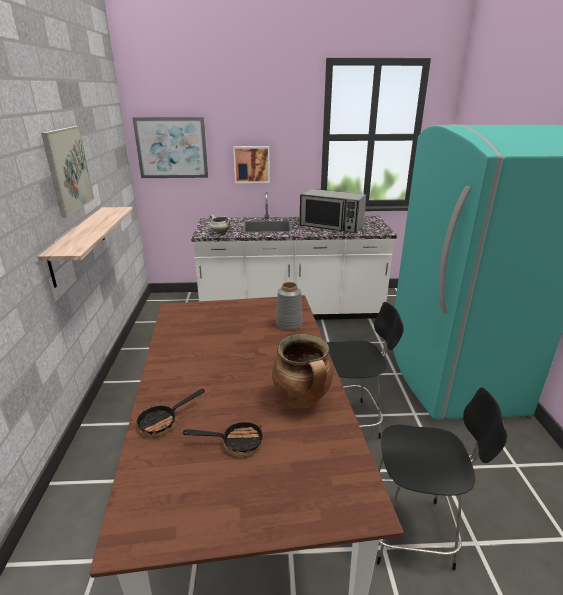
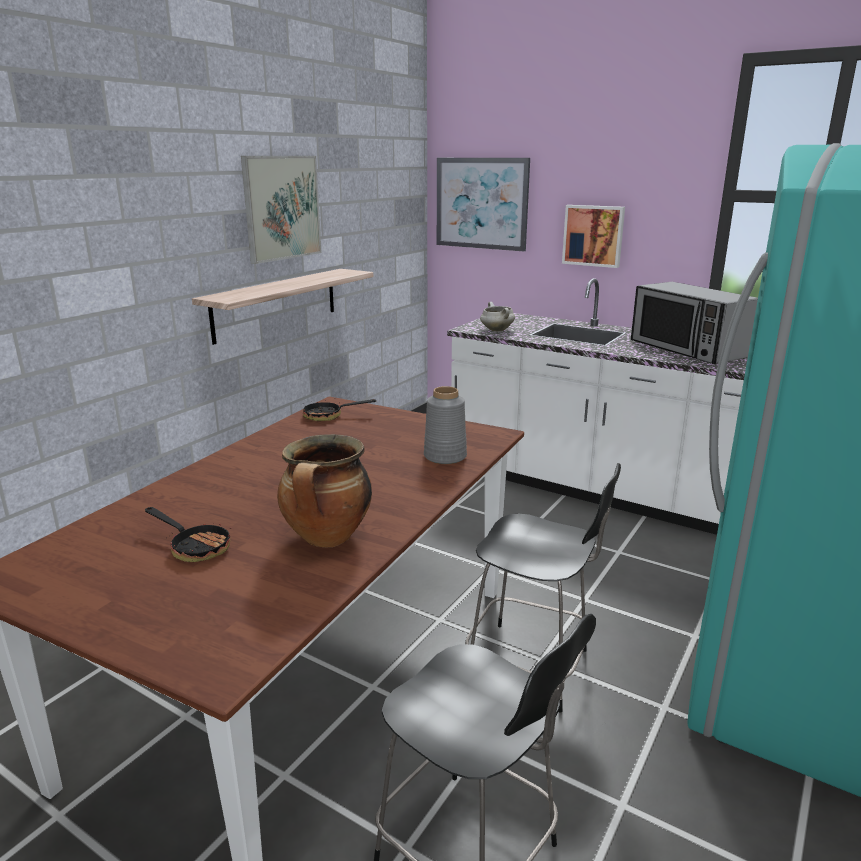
camera: 35 degrees right, 5 degrees down
(164, 422) = (163, 502): frying pan -> frying pan (329, 416)

